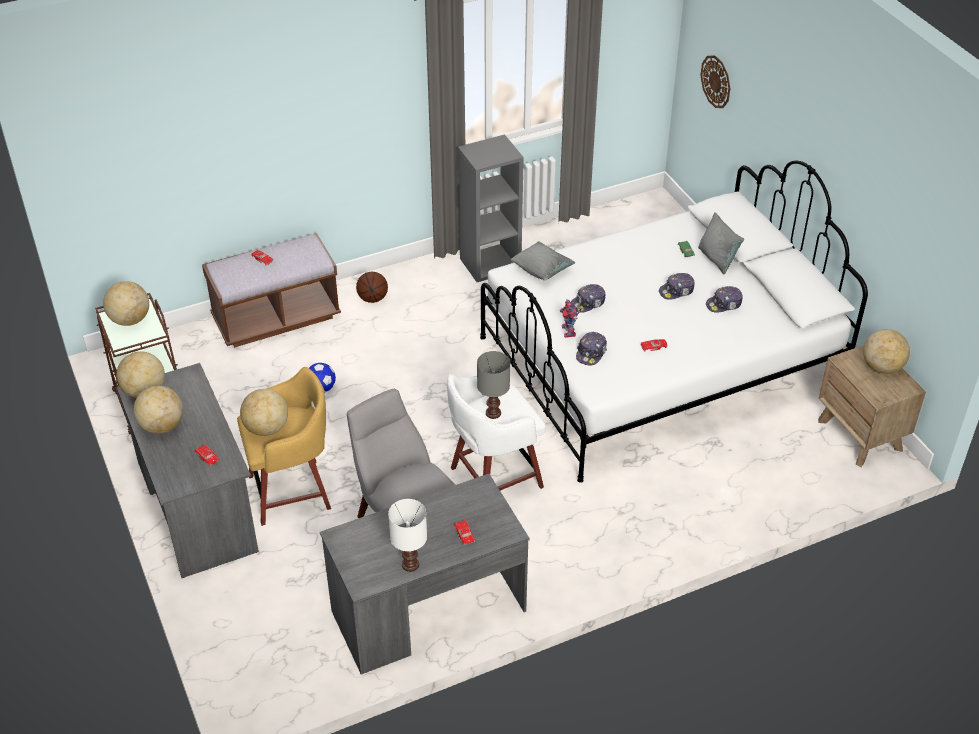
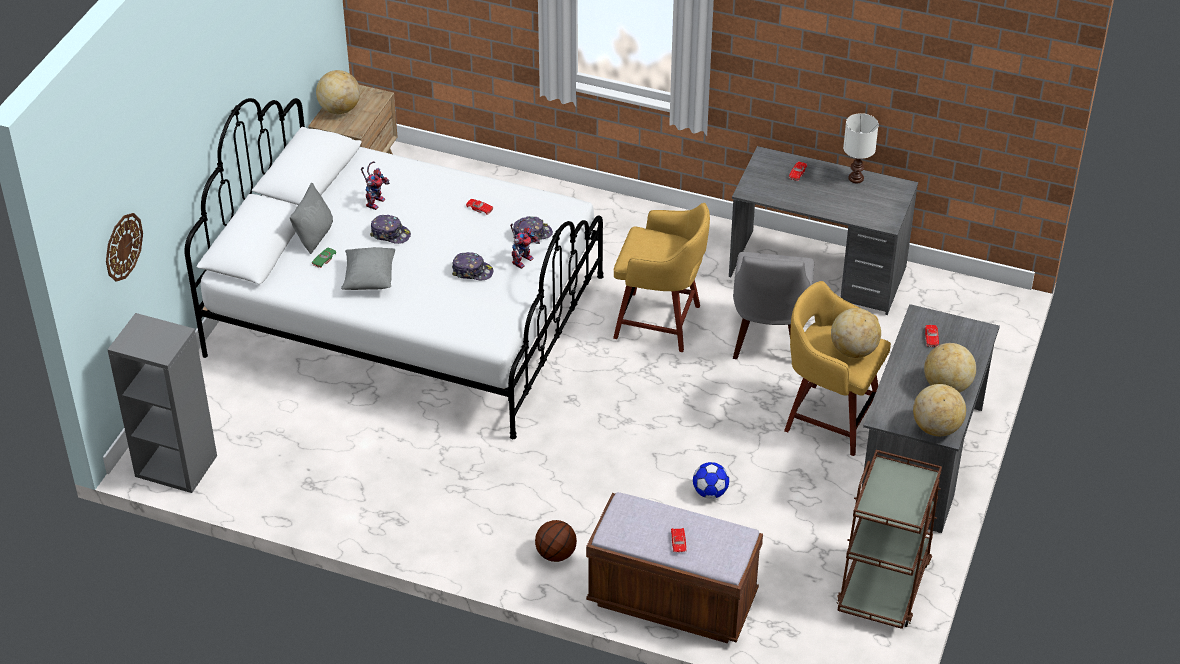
camera: 135 degrees left, 0 degrees up
(130, 320) = (894, 501): globe -> none
(490, 263) = (397, 510): grey bookcase -> grey bookcase (175, 466)
(493, 413) = (663, 249): grey table lamp -> none
(493, 478) = (660, 323): white stool -> yellow stool
(542, 271) = (464, 323): grey pillow -> grey pillow (369, 279)
(724, 304) = (375, 201): cap -> toy robot

